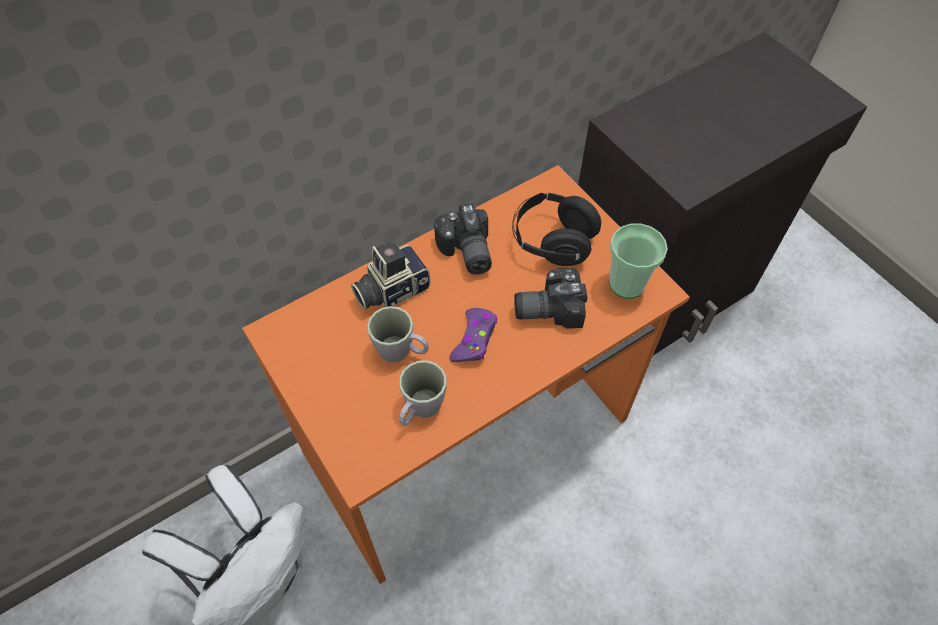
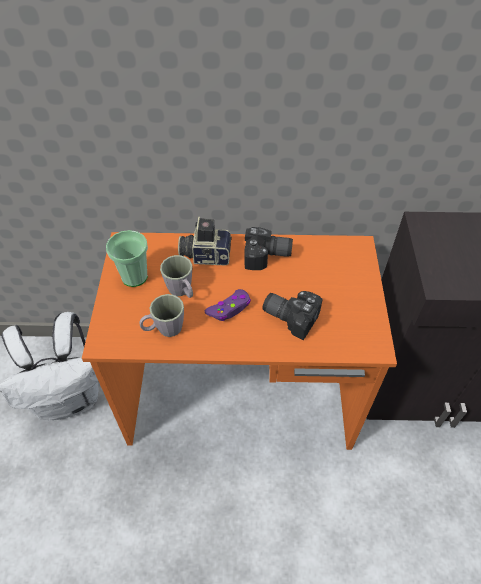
camera: 35 degrees right, 5 degrees down
(465, 252) = (267, 257): camera -> camera turned 105 degrees counterclockwise
(552, 242) = (328, 279): black headphones -> none
(627, 284) = (357, 331): cup -> cup (134, 277)

